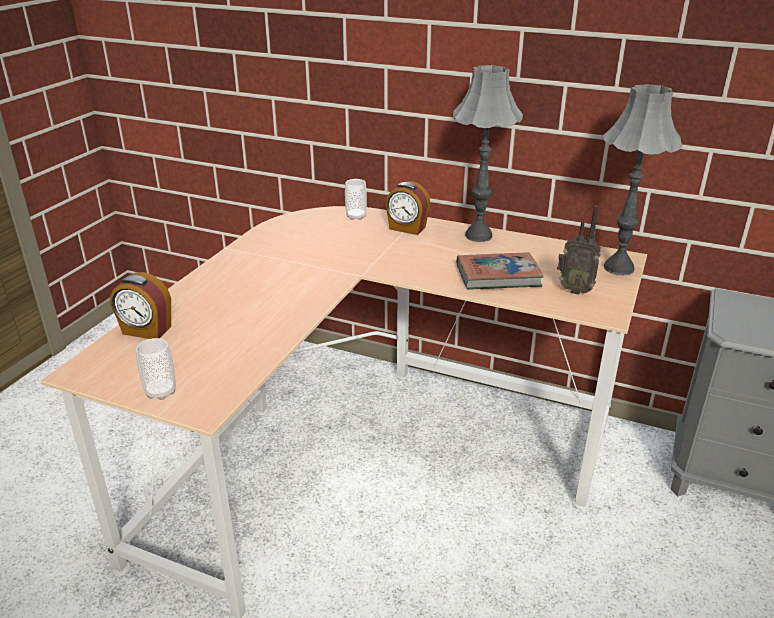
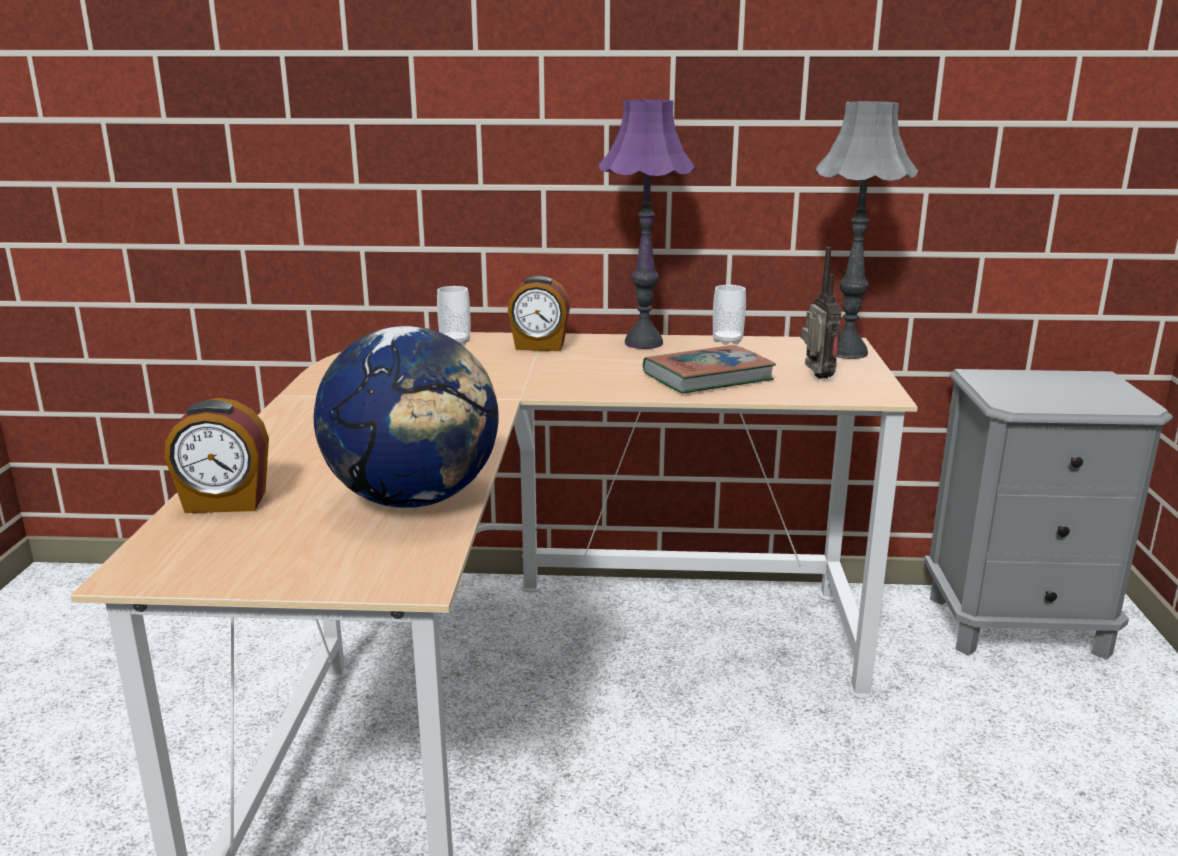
camera: 20 degrees left, 10 degrees down
(161, 392) = (315, 570): cup -> cup (727, 341)
(245, 349) = (414, 499): none -> globe
(478, 235) = (643, 343): grey table lamp -> purple table lamp
(574, 290) = (816, 378): radio -> radio turned 105 degrees counterclockwise

